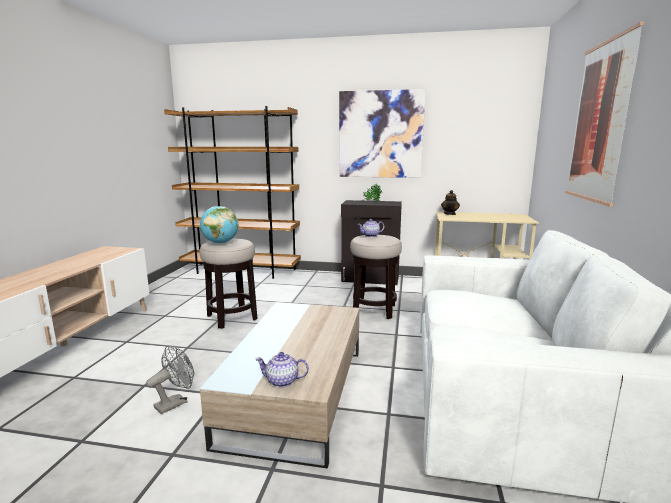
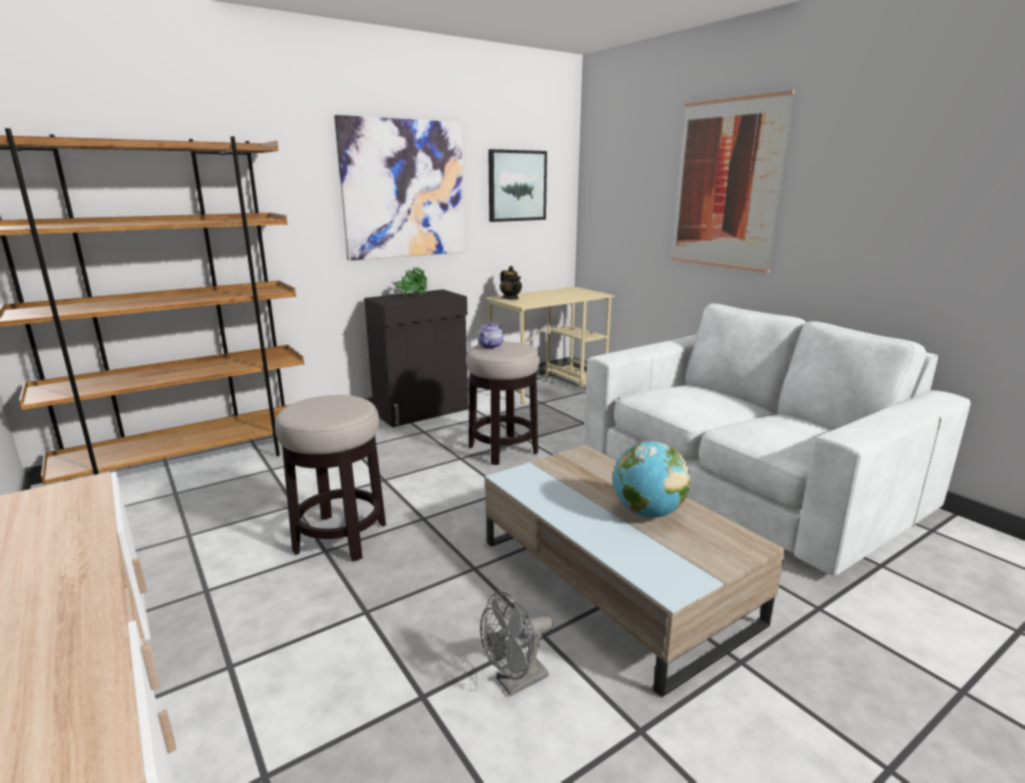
camera: 45 degrees left, 5 degrees up
(175, 402) = (515, 682): grey fan -> grey fan turned 120 degrees counterclockwise
(220, 243) = (325, 411): globe -> globe (647, 512)
(282, 381) = (715, 554): teapot -> none
(472, 132) = (516, 186): none -> picture

